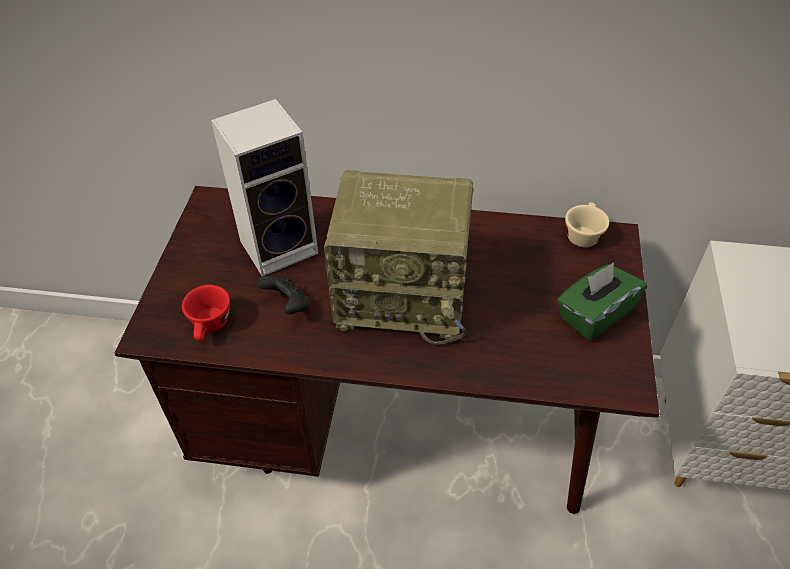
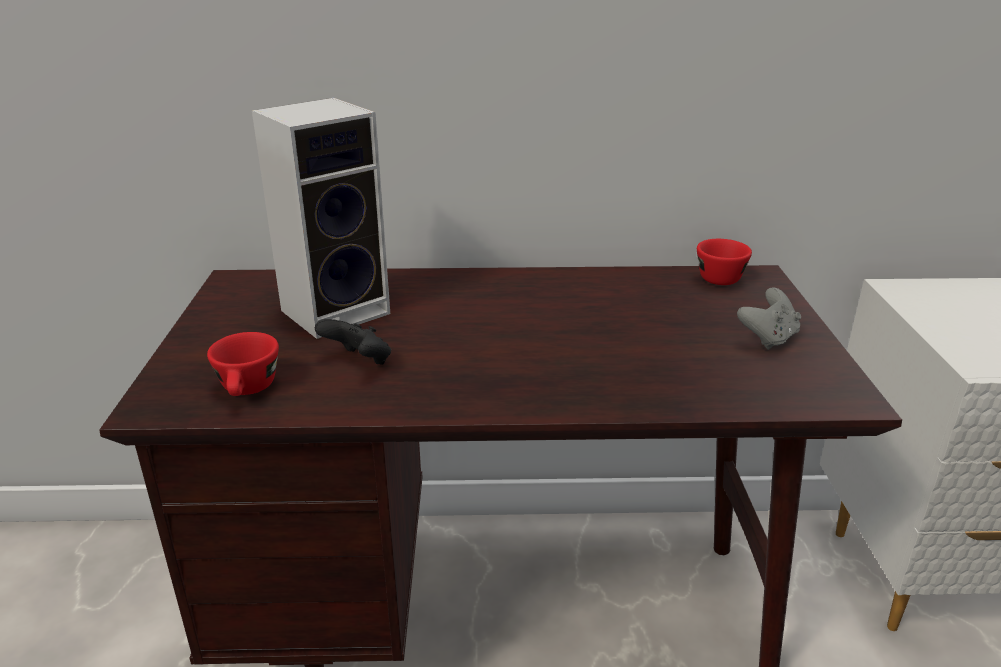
camera: 10 degrees left, 20 degrees down
(404, 295) = (517, 340): radio -> none
(582, 234) = (718, 276): beige cup -> red cup
(594, 315) = (768, 338): green tissue box -> grey game controller

